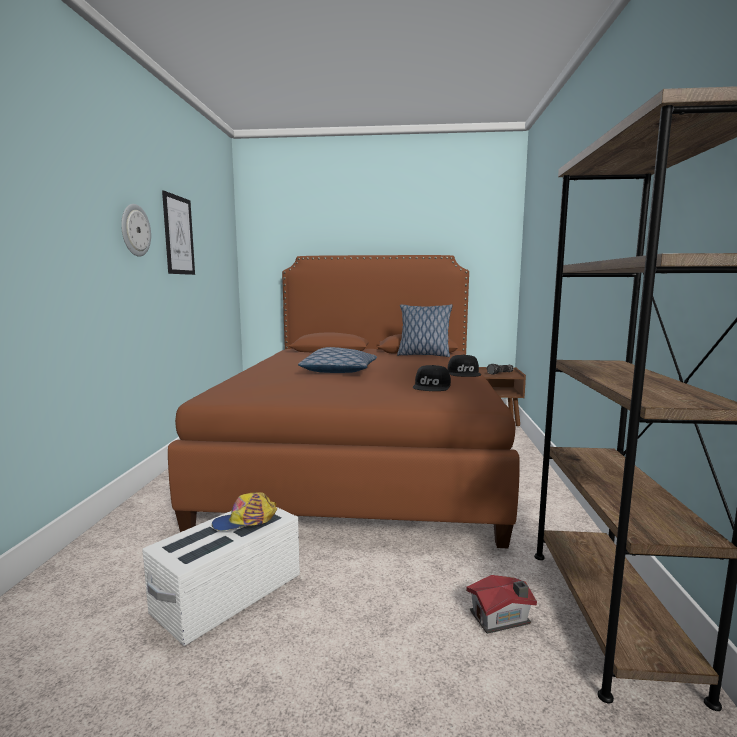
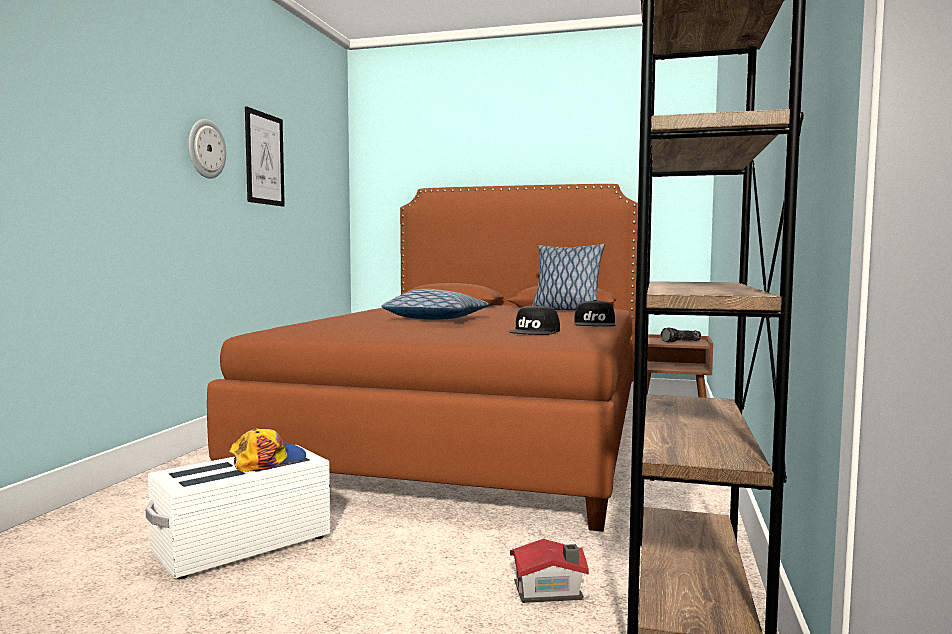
camera: 10 degrees right, 5 degrees down
(245, 522) = (268, 460): cap -> cap turned 150 degrees clockwise

